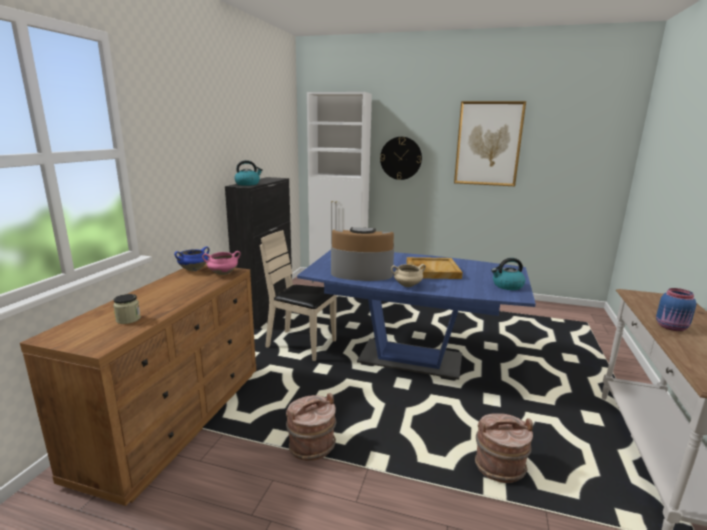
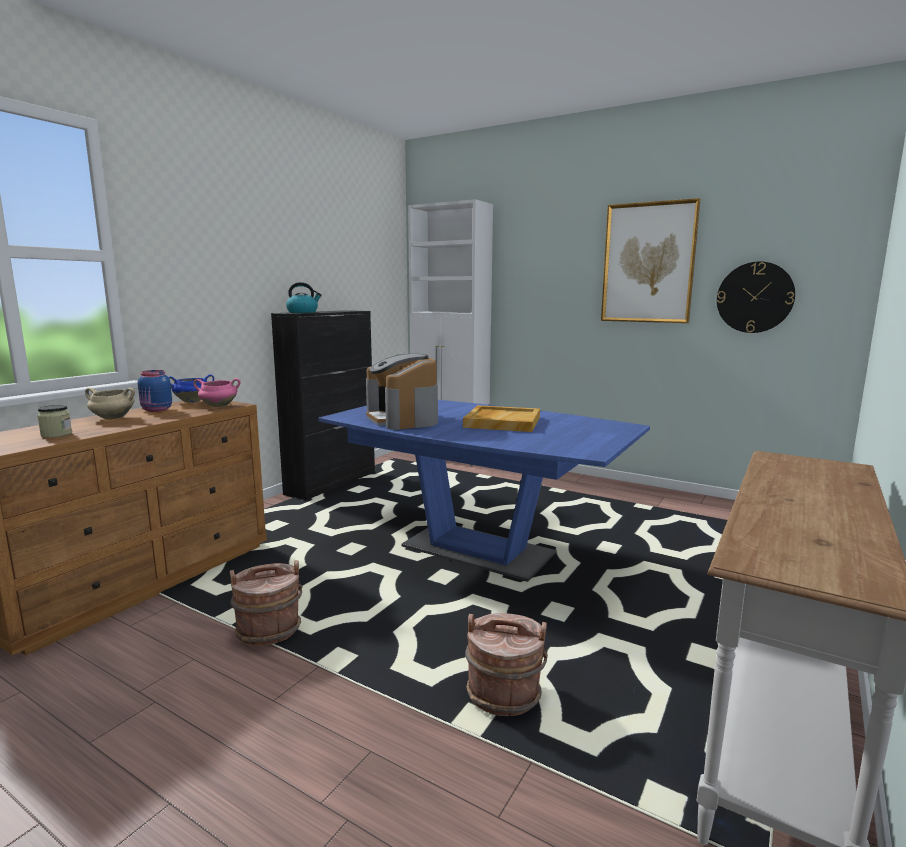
camera: 15 degrees right, 5 degrees down
(301, 345) = (346, 521): beige chair -> none
(361, 272) = (403, 419): coffee machine -> coffee machine turned 135 degrees counterclockwise
(401, 158) = (531, 288): wall clock -> wall clock (754, 297)
(407, 285) = (444, 434): beige cooking pot -> beige cooking pot (112, 418)
(507, 286) = (589, 442): kettle -> none
(672, 327) = (780, 495): blue jar -> blue jar (156, 410)

